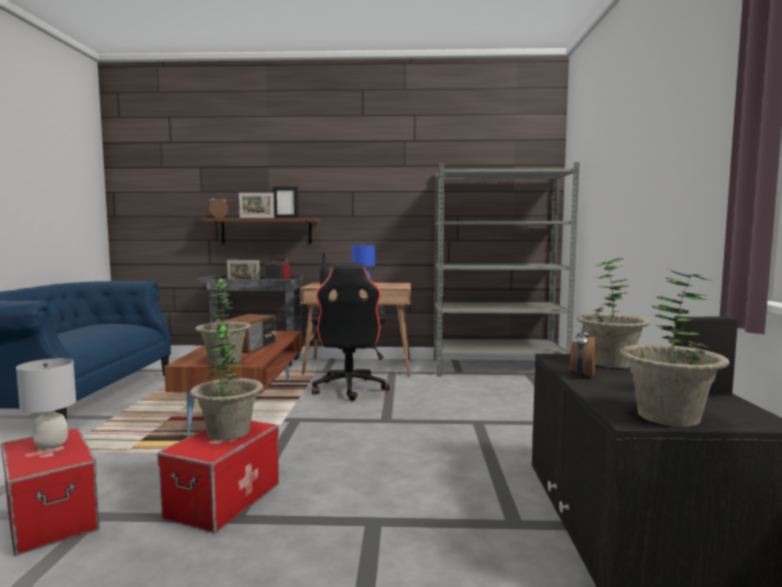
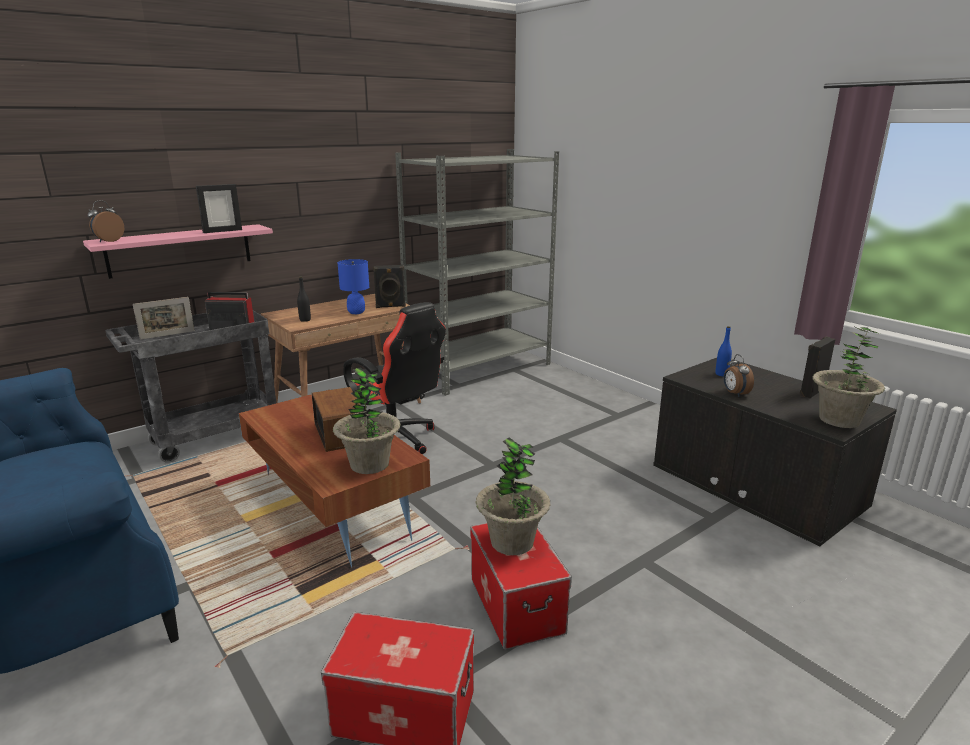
camera: 40 degrees left, 15 degrees up
(52, 445) = (387, 641): grey table lamp -> none
(256, 217) = (182, 236): picture frame -> none
(266, 231) = (180, 250): brown shelf -> pink shelf
(394, 286) = (390, 306): none -> black speaker
(610, 363) = (721, 374): potted plant -> blue bottle

